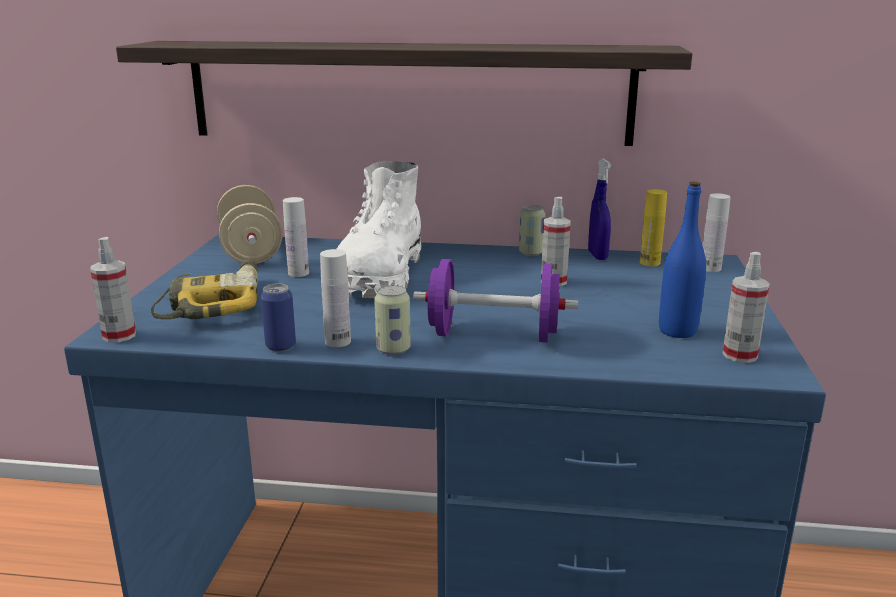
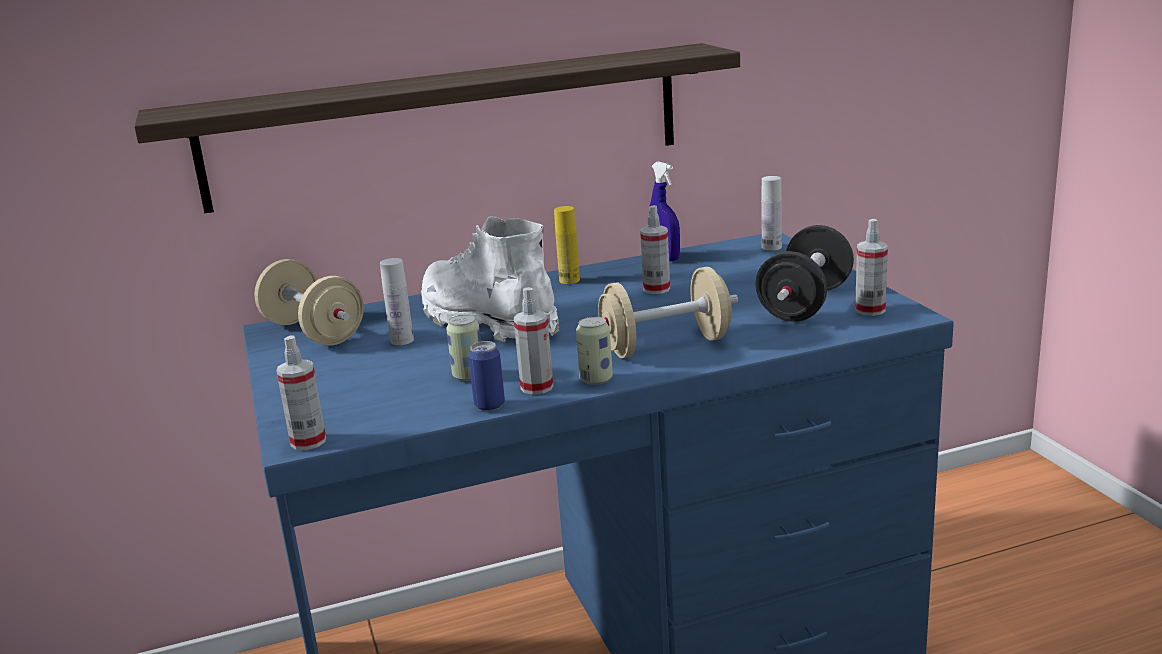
camera: 25 degrees left, 0 degrees up
(213, 303) = (358, 389): power drill -> none
(338, 341) = (537, 387): white bottle -> spray bottle
(380, 275) = (489, 322): white boot -> white boot turned 150 degrees clockwise
(494, 335) = (666, 346): purple dumbbell -> beige dumbbell
(531, 253) = (603, 269): can -> can (468, 376)
(649, 263) = (717, 254): yellow bottle -> yellow bottle (569, 280)
(677, 331) = (805, 304): blue bottle -> black dumbbell

